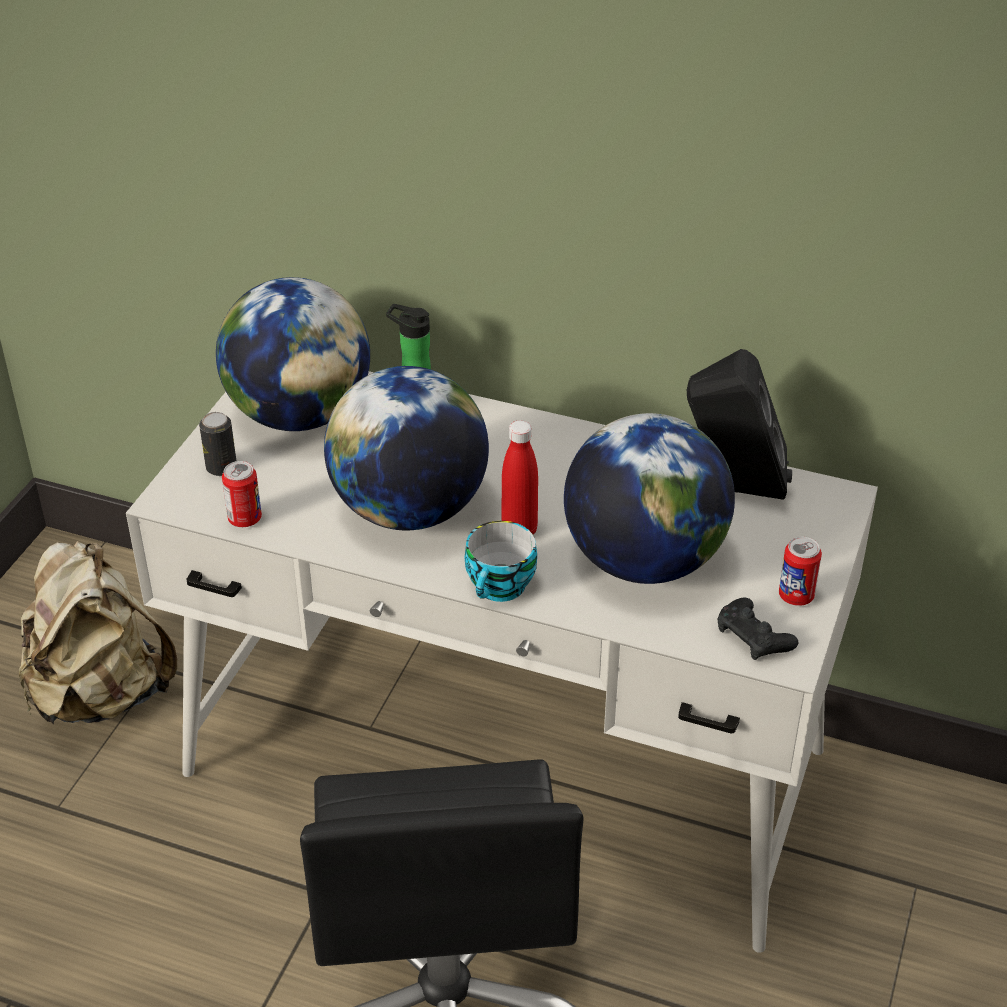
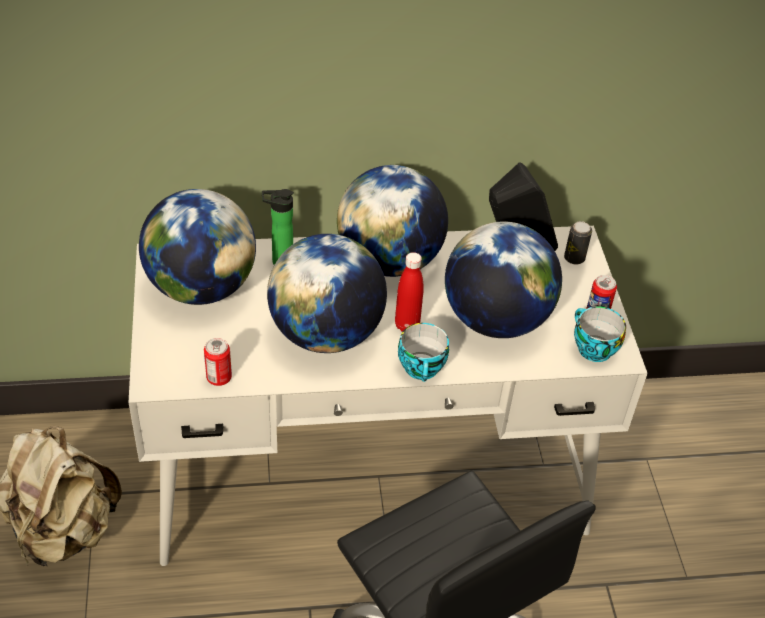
camera: 30 degrees left, 5 degrees up
(221, 467) = (174, 345): can -> can (574, 258)
(554, 450) = (389, 261): none -> globe
(754, 636) = (591, 348): black game controller -> cup

